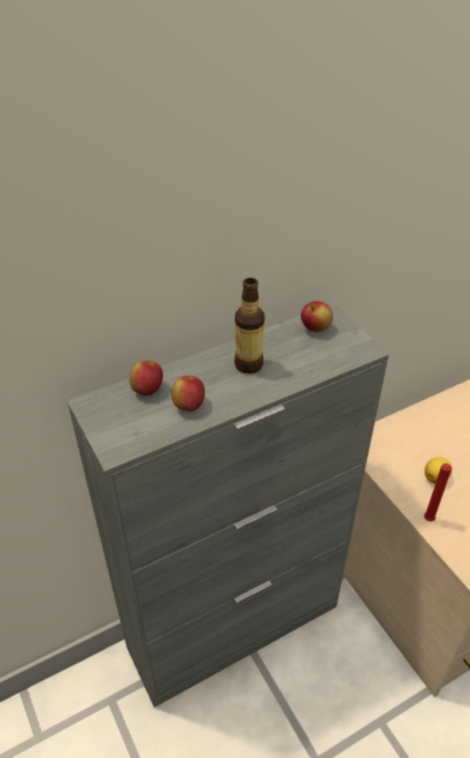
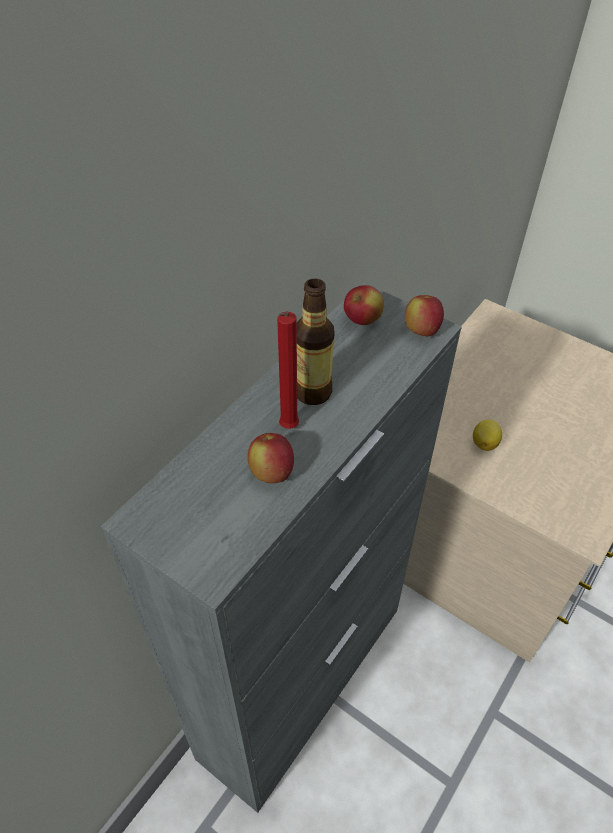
camera: 25 degrees left, 5 degrees up
(147, 390) = (205, 470): apple -> apple (421, 330)
(427, 520) = (500, 493): red candle -> red candle (287, 429)

